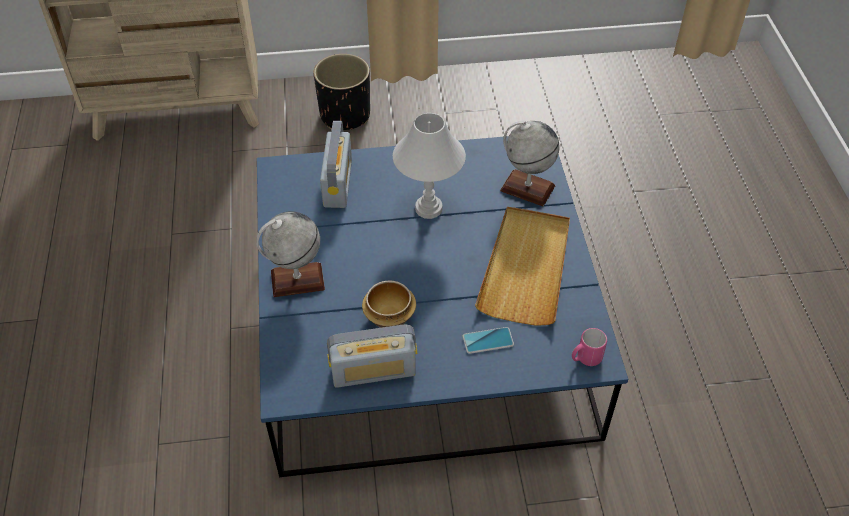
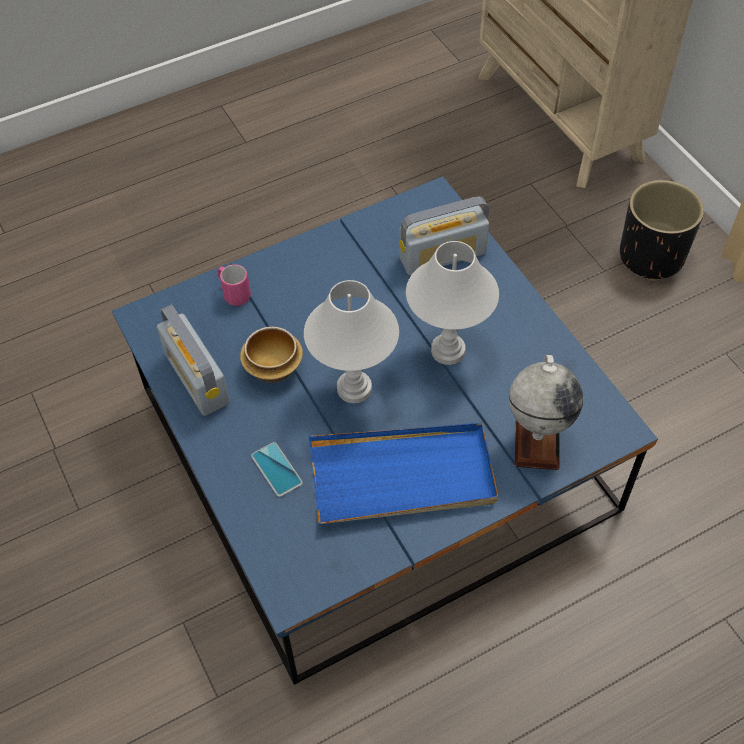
camera: 70 degrees right, 5 degrees up
(297, 280) = (288, 273): globe -> none
(435, 272) = (353, 388): none -> white table lamp
(526, 268) = (402, 476): beige tray -> blue tray
(585, 358) = (289, 578): pink mug -> pink mug (234, 294)

